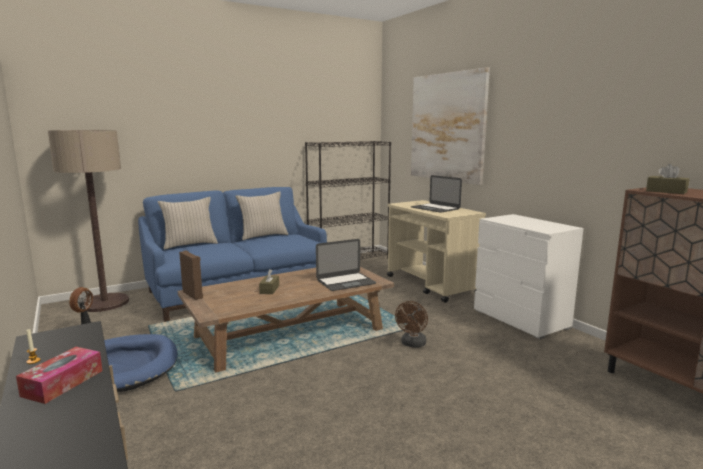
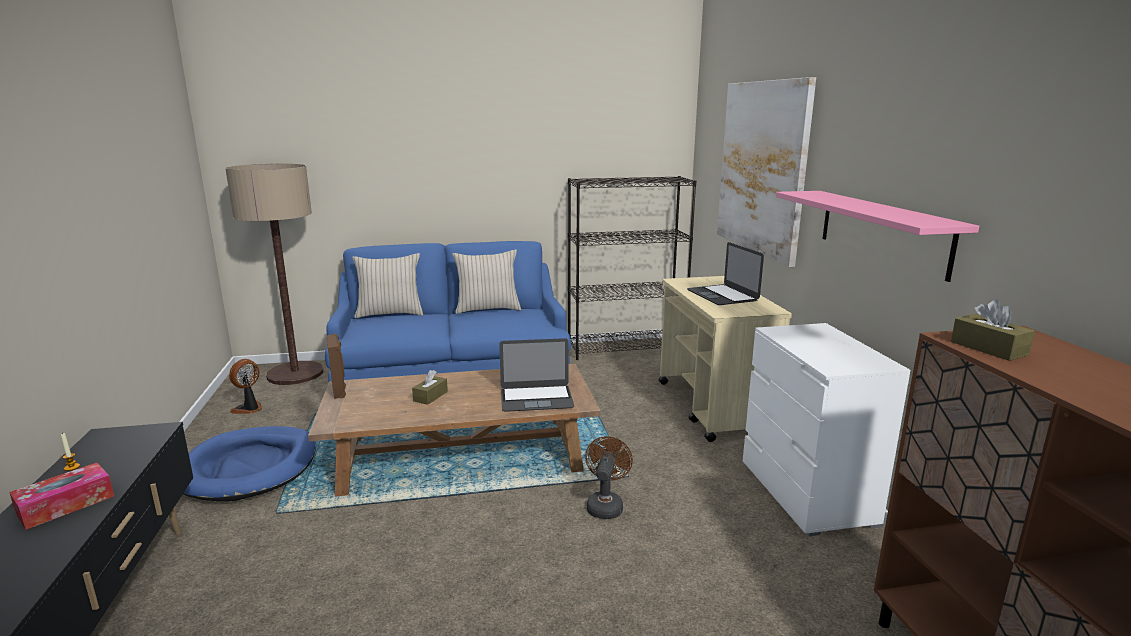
camera: 20 degrees right, 5 degrees up
(412, 344) = (605, 505): brown fan -> brown fan turned 150 degrees clockwise
(551, 151) = (882, 231): none -> pink shelf

